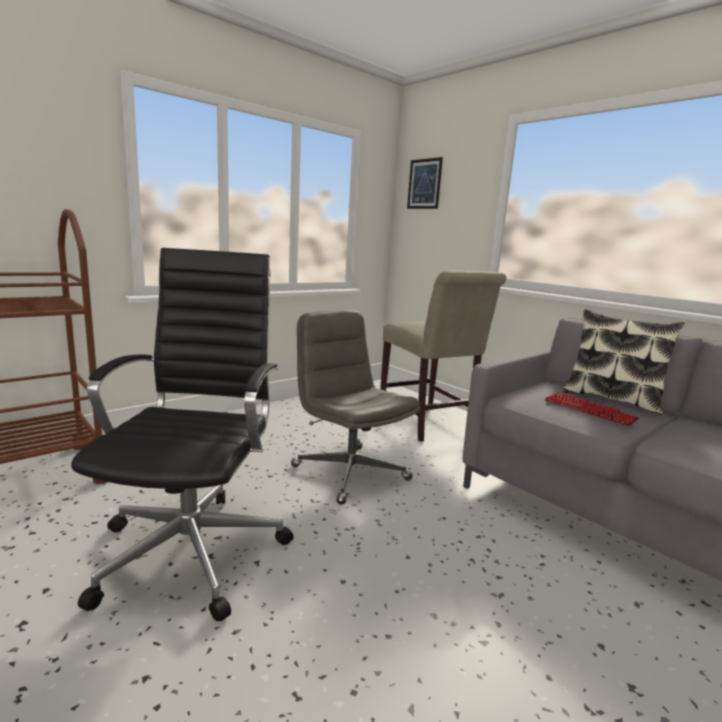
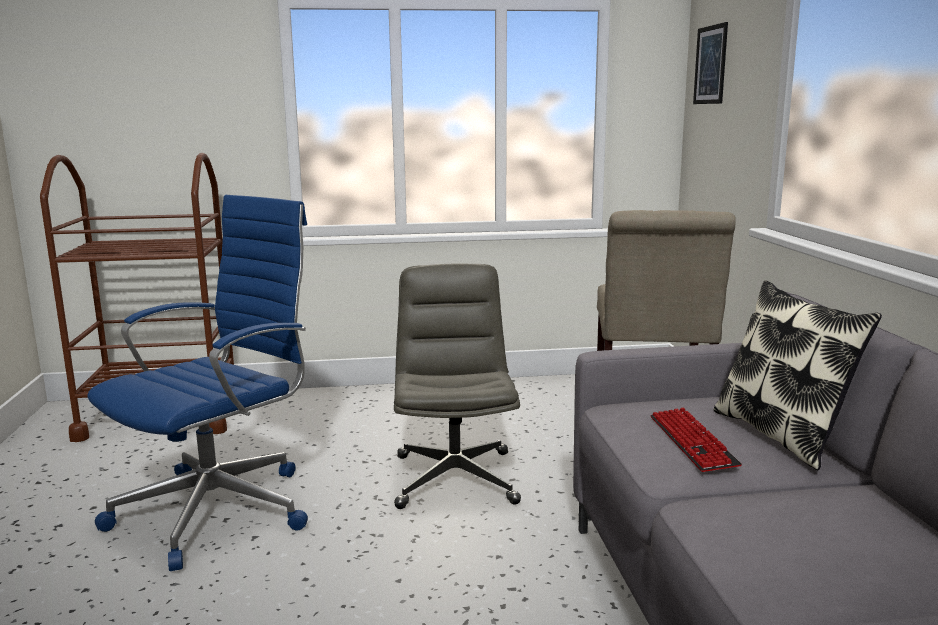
camera: 35 degrees right, 0 degrees up
(194, 548) = (220, 509): black office chair -> blue office chair

